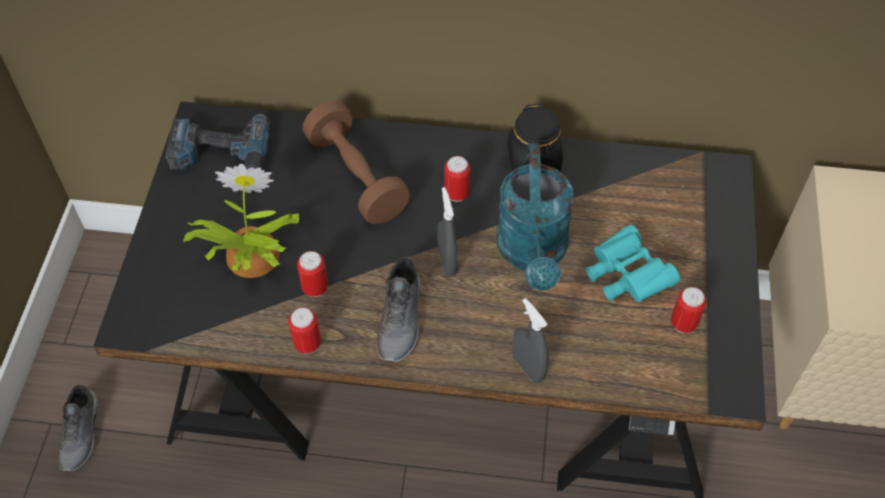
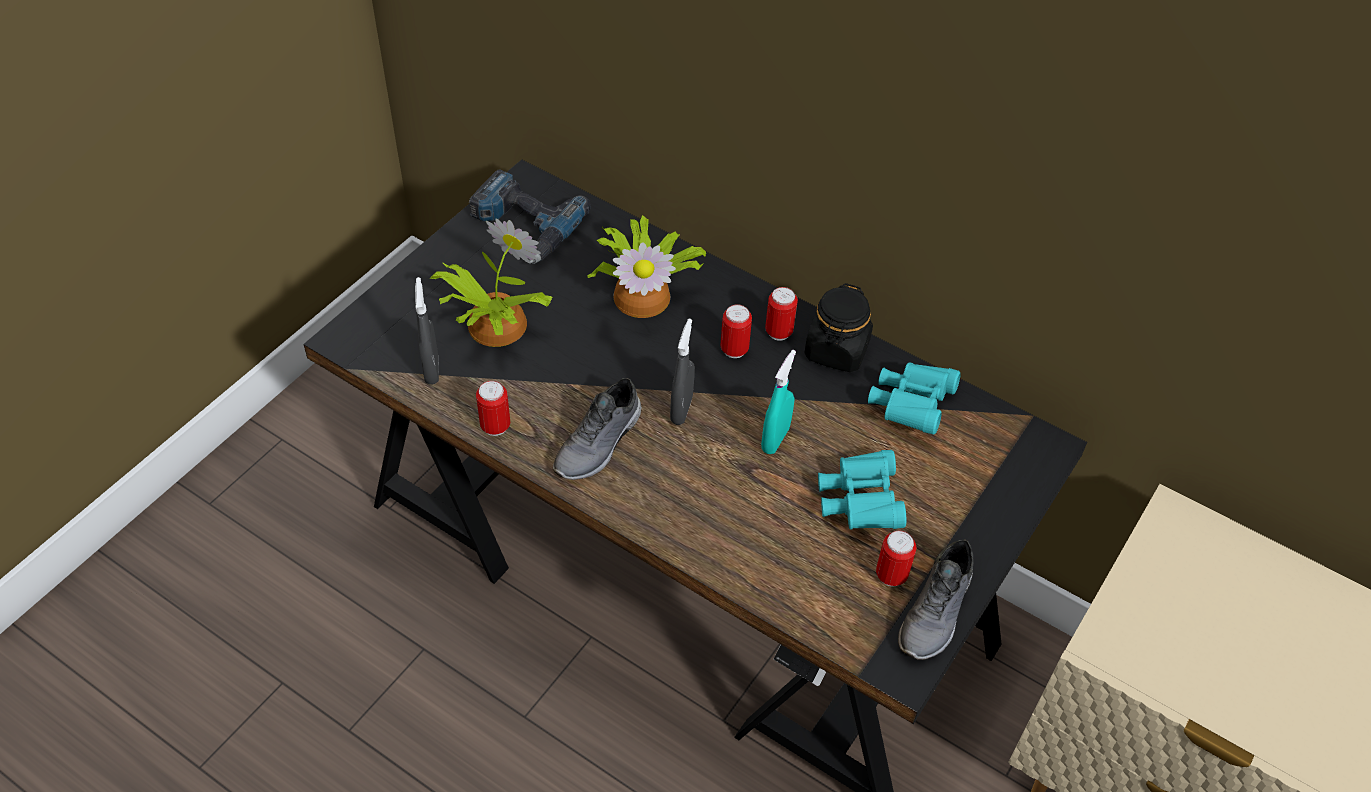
camera: 25 degrees right, 5 degrees down
(82, 434) = (303, 461): grey shoe -> grey shoe (937, 612)
(315, 288) = (536, 379): can -> can (779, 332)
(356, 177) = (644, 294): brown dumbbell -> potted plant
(528, 367) = (696, 544): grey spray bottle -> grey spray bottle (431, 369)
(533, 254) = (775, 439): turquoise watering can -> turquoise spray bottle
(615, 182) = (910, 406): none -> turquoise binoculars

